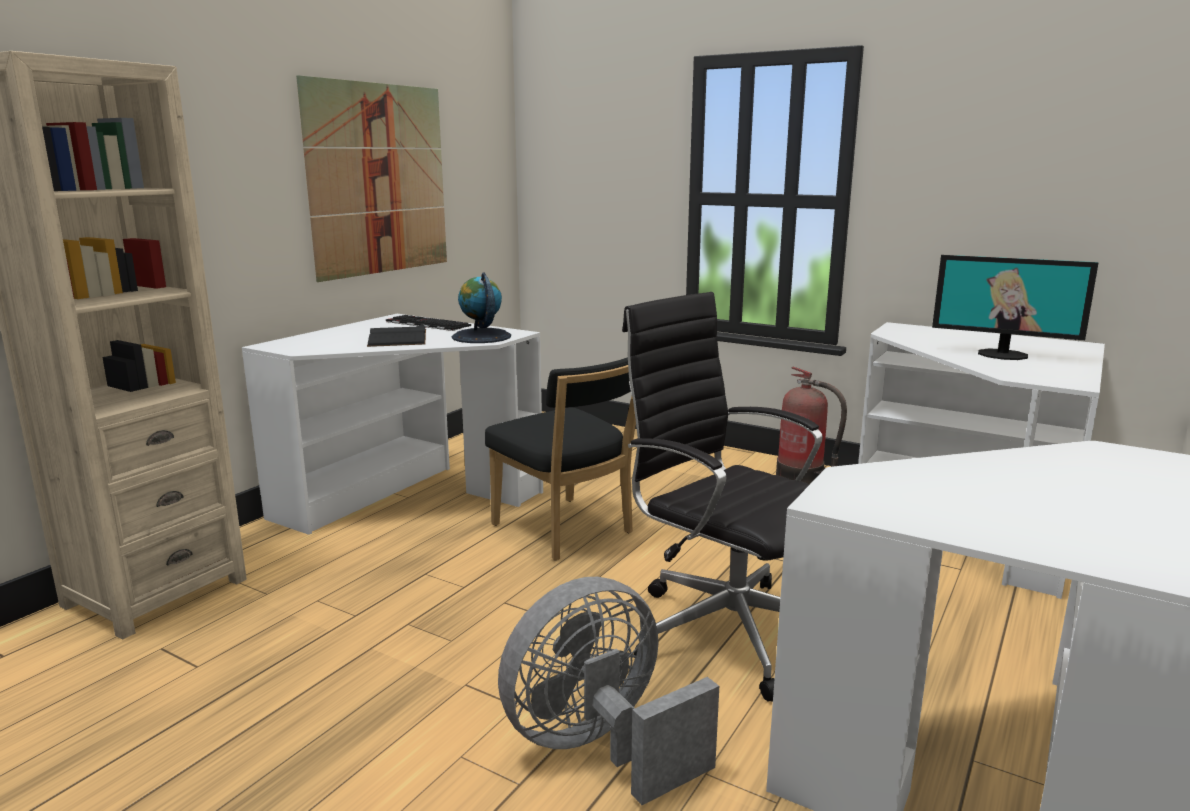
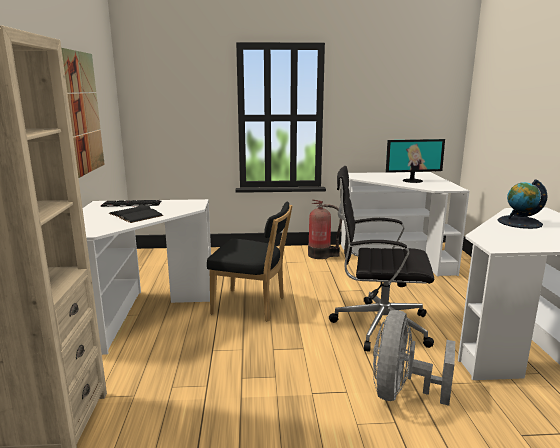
camera: 35 degrees left, 0 degrees up
(481, 336) = (184, 206): globe -> globe (519, 222)

